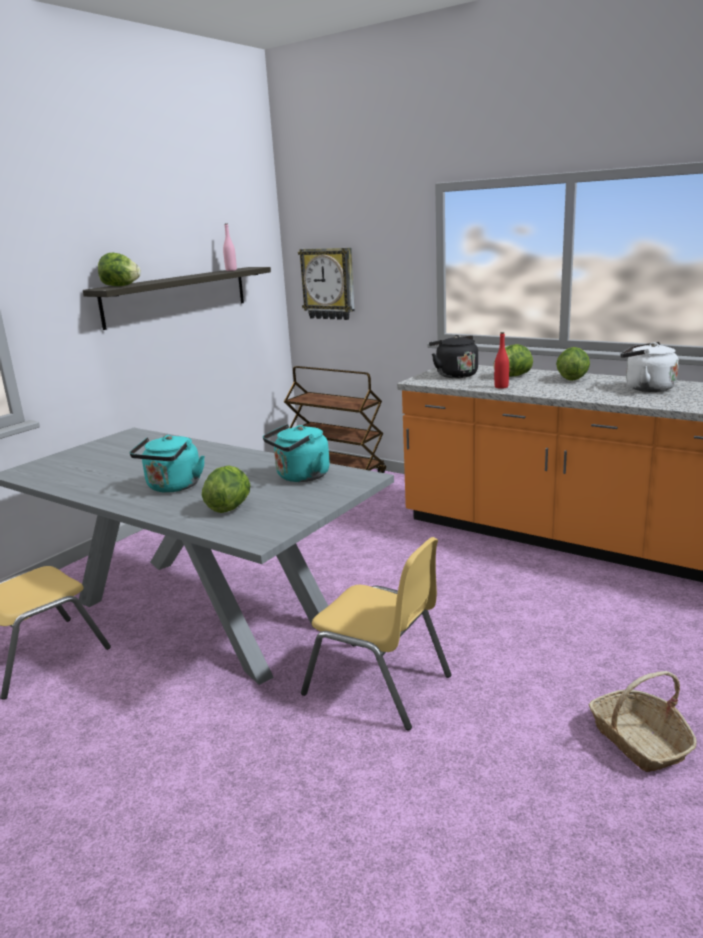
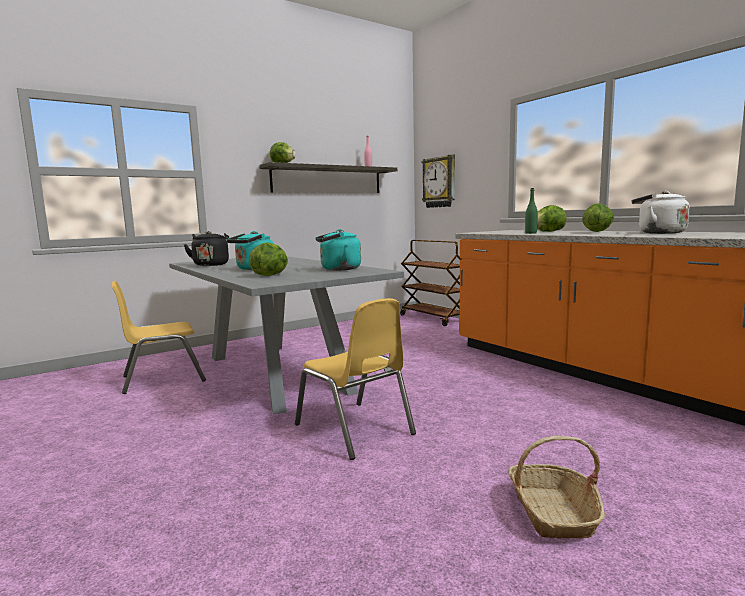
camera: 20 degrees right, 10 degrees down
(454, 375) = (504, 231): black kettle -> black kettle (211, 265)
(501, 387) = (531, 233): red bottle -> green bottle

